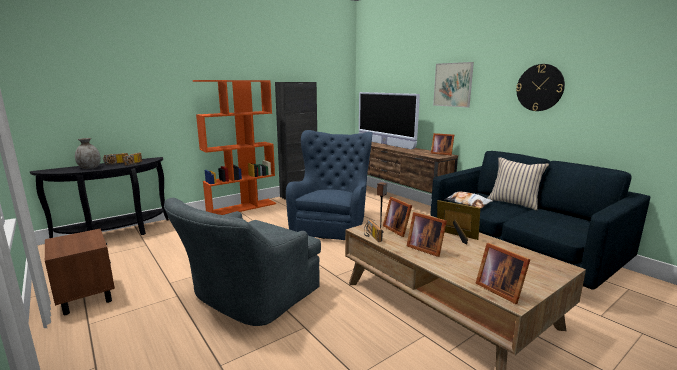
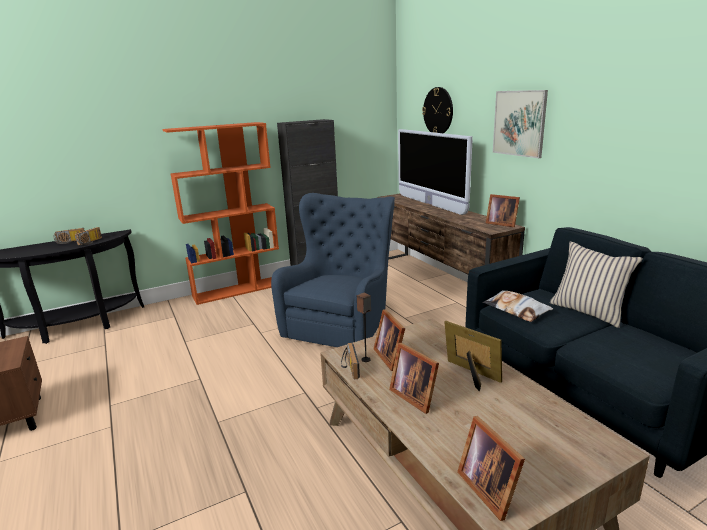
camera: 10 degrees right, 5 degrees up
(89, 168) = (36, 249): grey vase -> none
(248, 298) = (193, 436): grey armchair -> none
(540, 87) = (642, 133): wall clock -> wall clock (438, 111)

